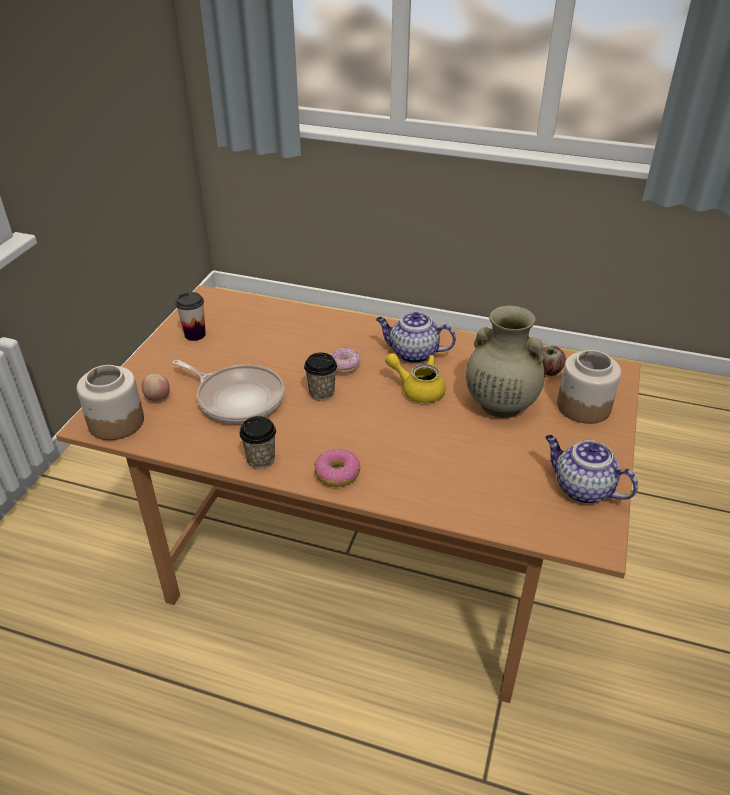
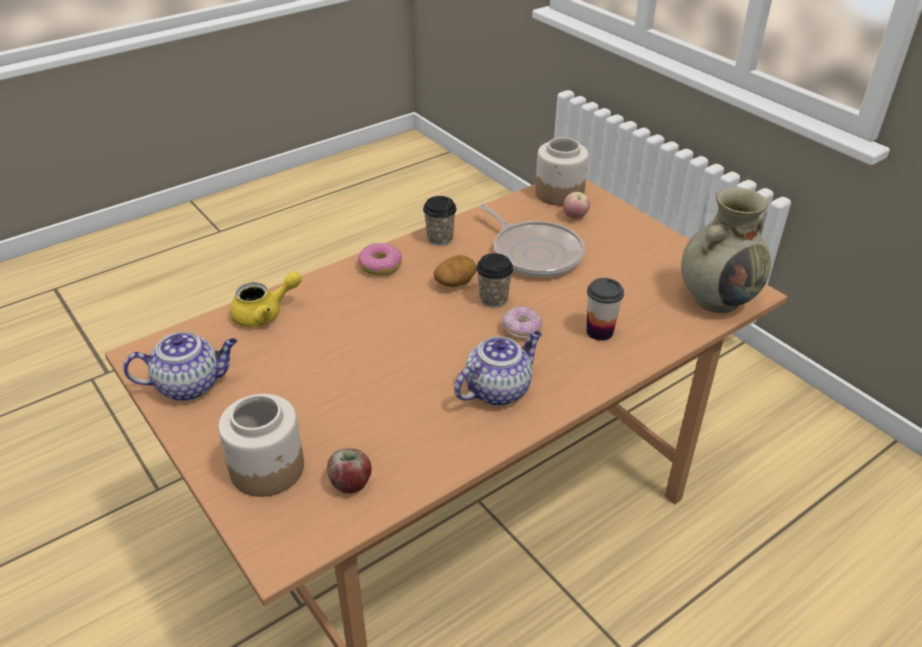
camera: 125 degrees right, 0 degrees up
(195, 335) = (669, 262): cup -> cup (599, 332)
(237, 398) = (534, 253): frying pan -> frying pan turned 105 degrees counterclockwise
(318, 420) = (455, 282): none -> potato
(418, 389) = (434, 360): yellow teapot -> yellow teapot (265, 314)
(499, 404) = (347, 404): beige vase -> beige vase (717, 298)

